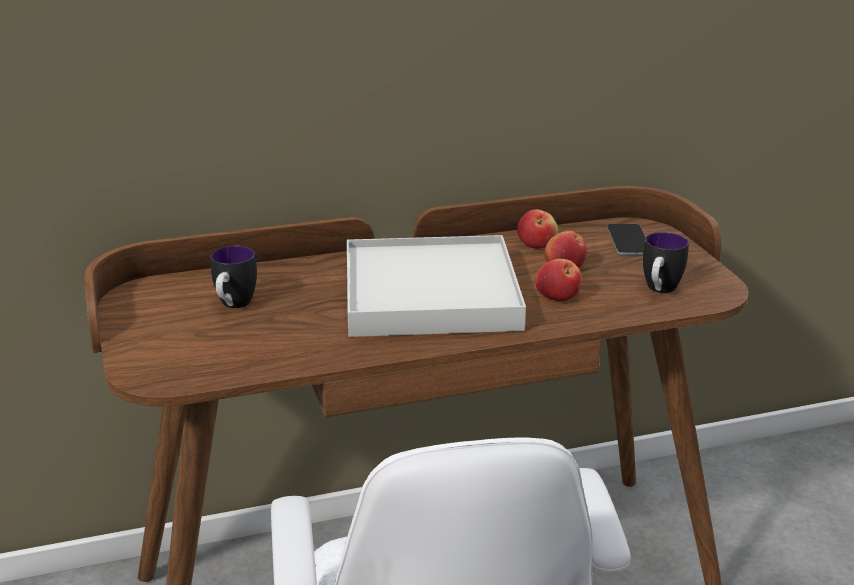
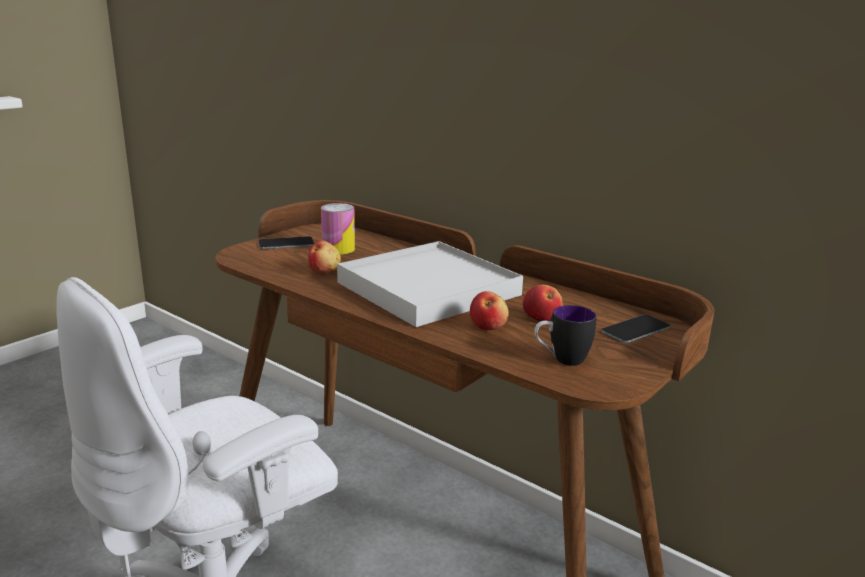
camera: 55 degrees right, 5 degrees down
(160, 333) = (286, 243): none -> phone
(233, 306) = (338, 249): mug -> can
(537, 244) = (564, 301): apple -> apple (324, 271)

